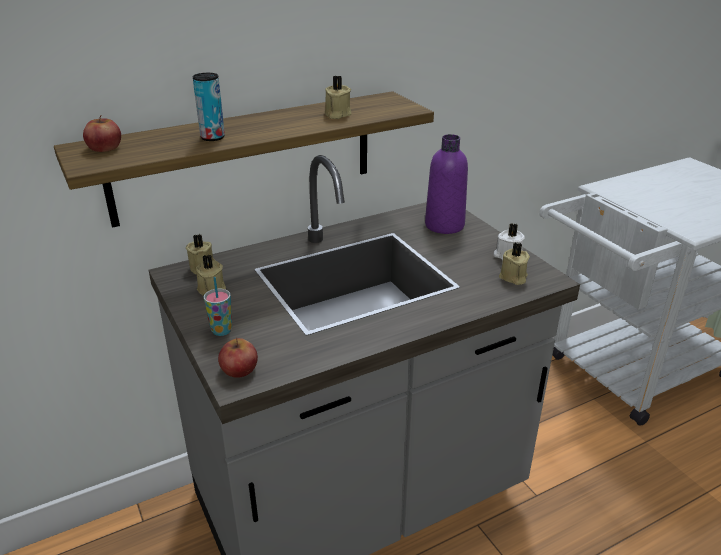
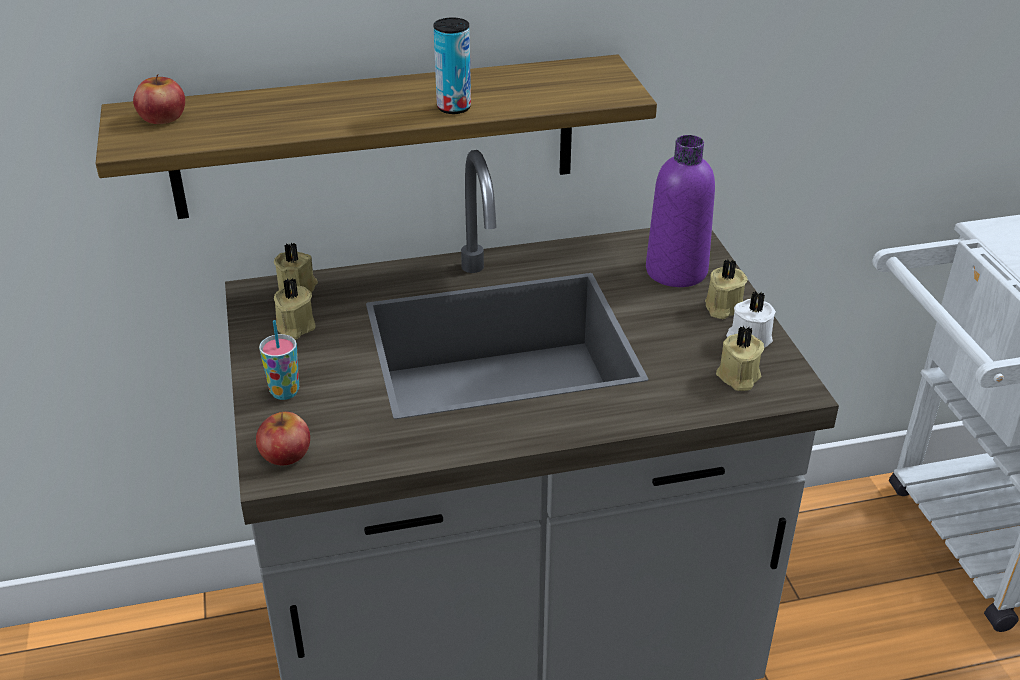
camera: 15 degrees right, 5 degrees up
(212, 137) = (310, 116): can -> can (454, 108)
(337, 114) = (506, 93): beige candle -> beige candle (722, 307)

